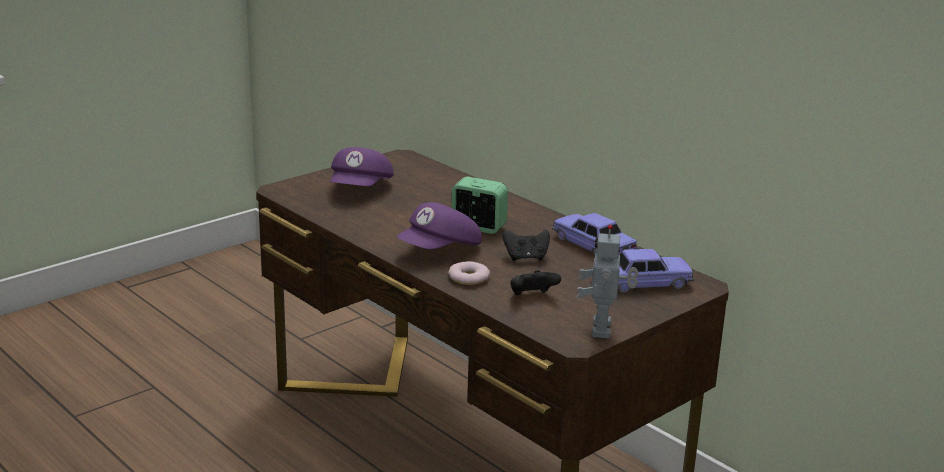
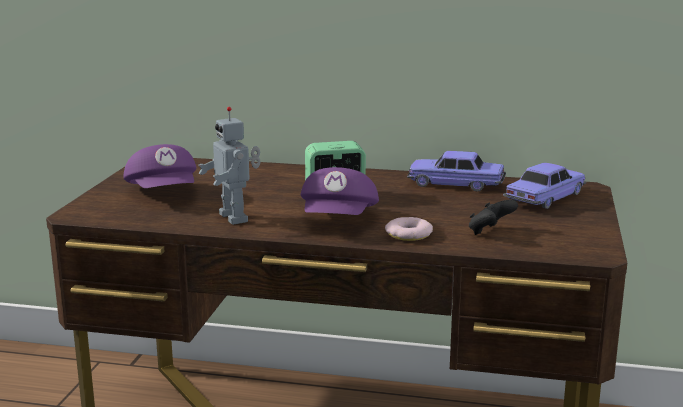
camera: 35 degrees left, 5 degrees down
(526, 258) = (422, 206): black game controller -> none
(603, 330) = (593, 238): toy robot -> toy robot (235, 218)

